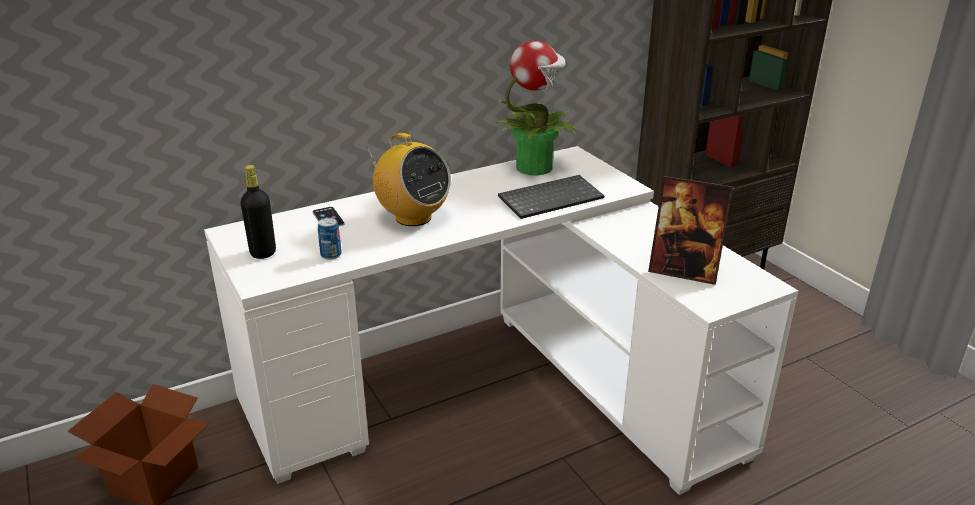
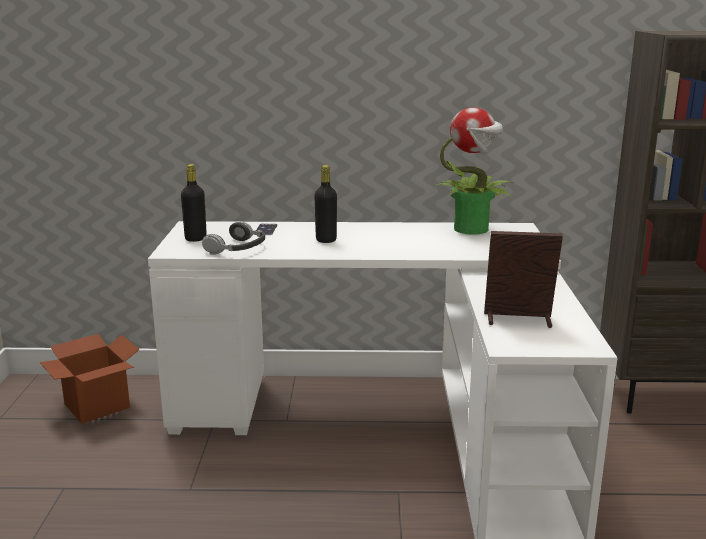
camera: 30 degrees right, 10 degrees down
(331, 255) = (237, 248): can -> headphones
(412, 217) = (326, 240): radio -> black bottle
(551, 198) = (456, 249): keyboard -> none
(684, 271) = (518, 320): picture frame -> picture frame turned 135 degrees clockwise

